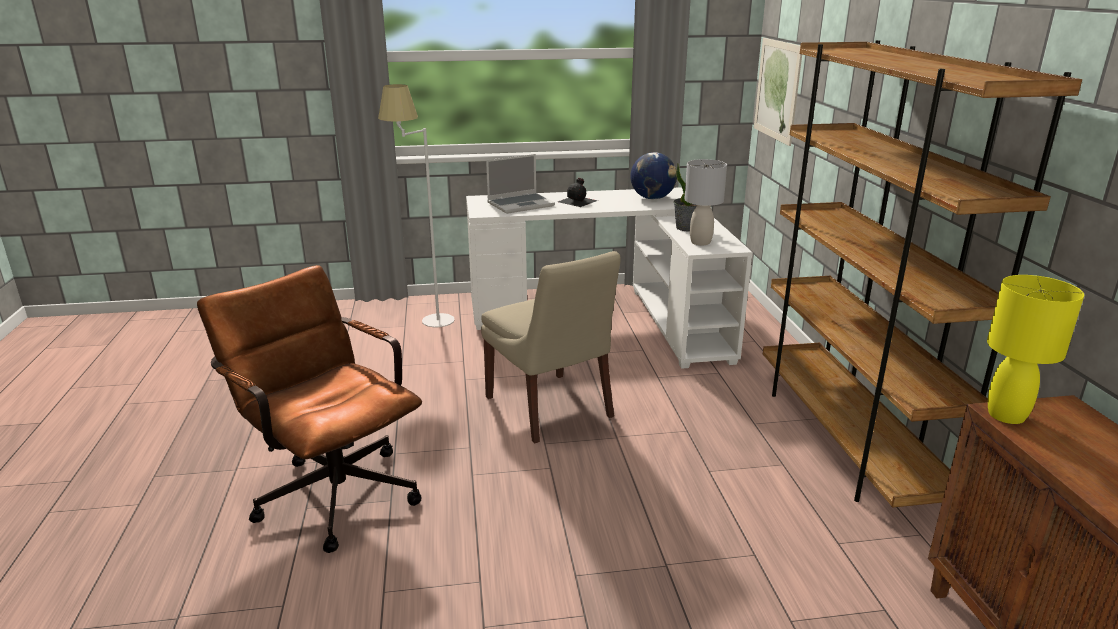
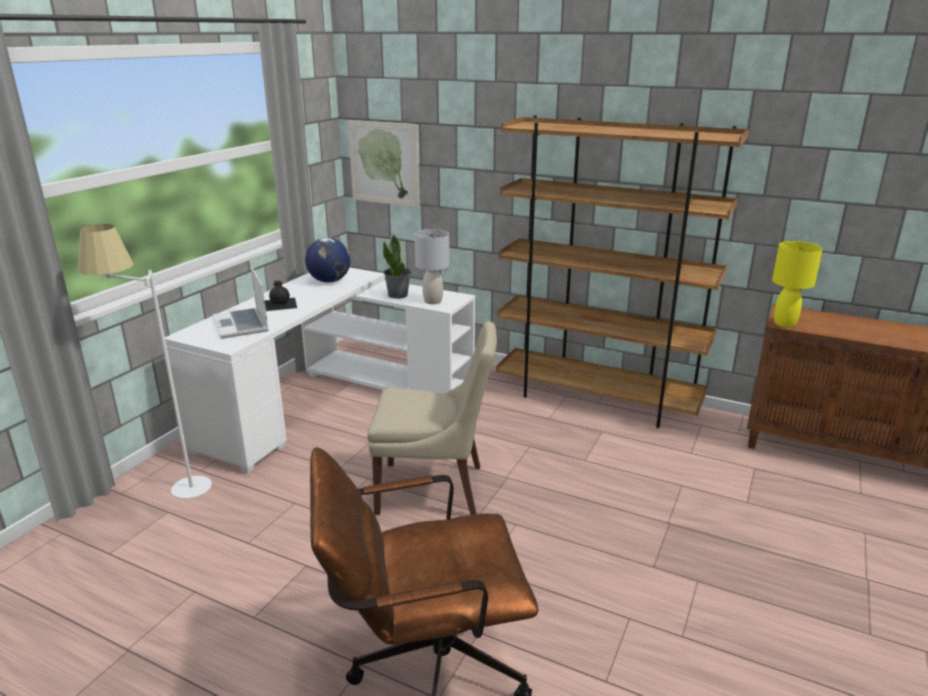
camera: 55 degrees left, 0 degrees up
(521, 204) = (242, 325): laptop -> laptop turned 150 degrees clockwise

